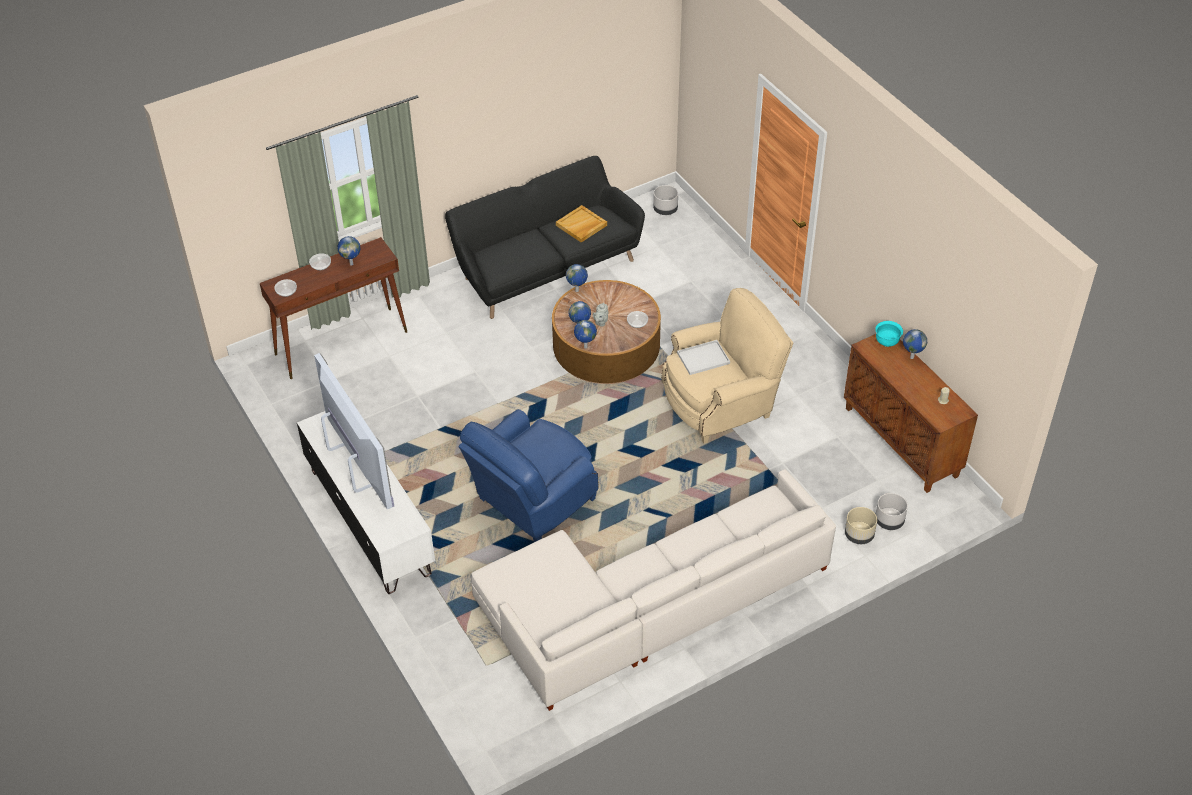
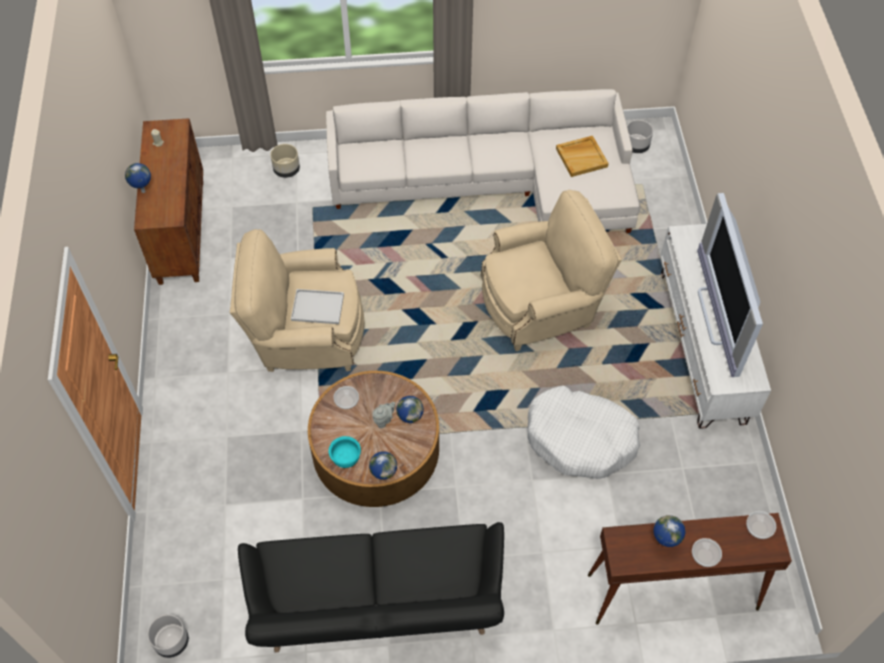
camera: 155 degrees left, 10 degrees up
(449, 411) = (580, 439): none -> white dog bed
(532, 502) = (541, 304): blue armchair -> beige armchair
(581, 225) = (322, 575): beige tray -> beige tray (581, 157)
(585, 347) = (419, 394): globe -> none
(887, 342) = (149, 215): turquoise bowl -> turquoise bowl (346, 459)
(889, 521) = (254, 171): grey planter -> grey planter (636, 146)

